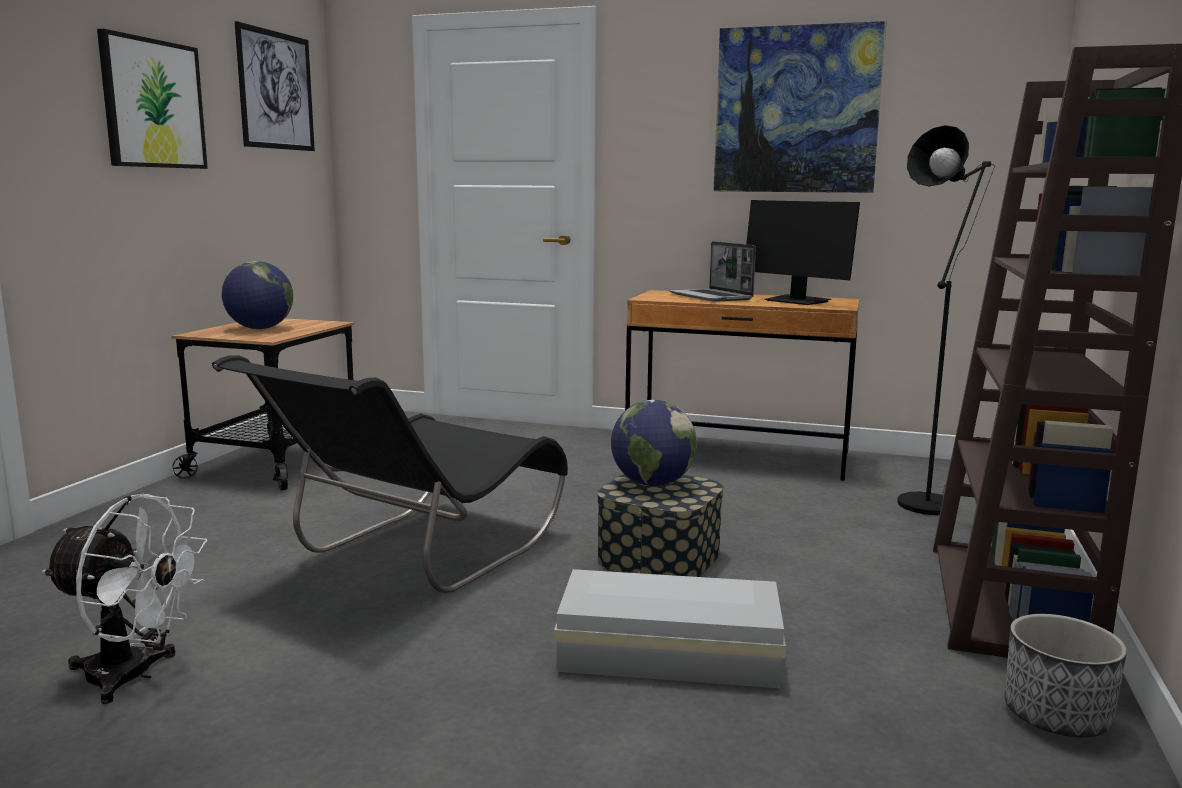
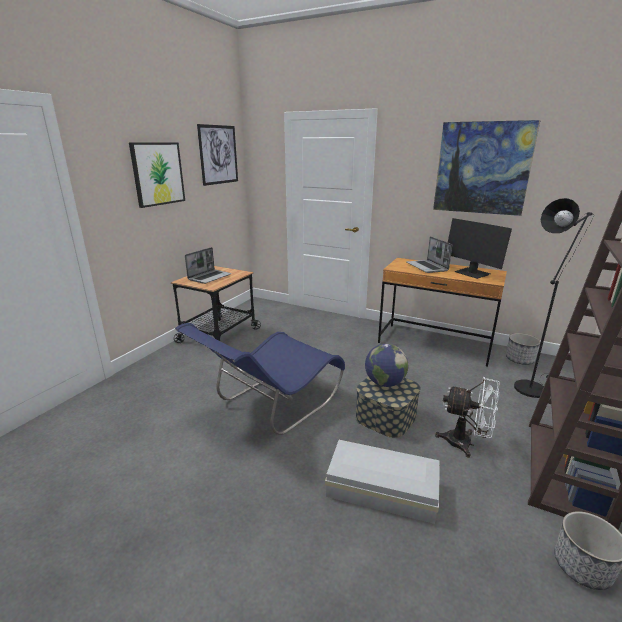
camera: 10 degrees right, 10 degrees up
(134, 676) = (141, 476): white fan -> white fan (465, 443)
(260, 328) = (210, 277): globe -> laptop
(413, 557) = (270, 406): black chair -> blue chair
(902, 469) = (519, 360): none -> planter

